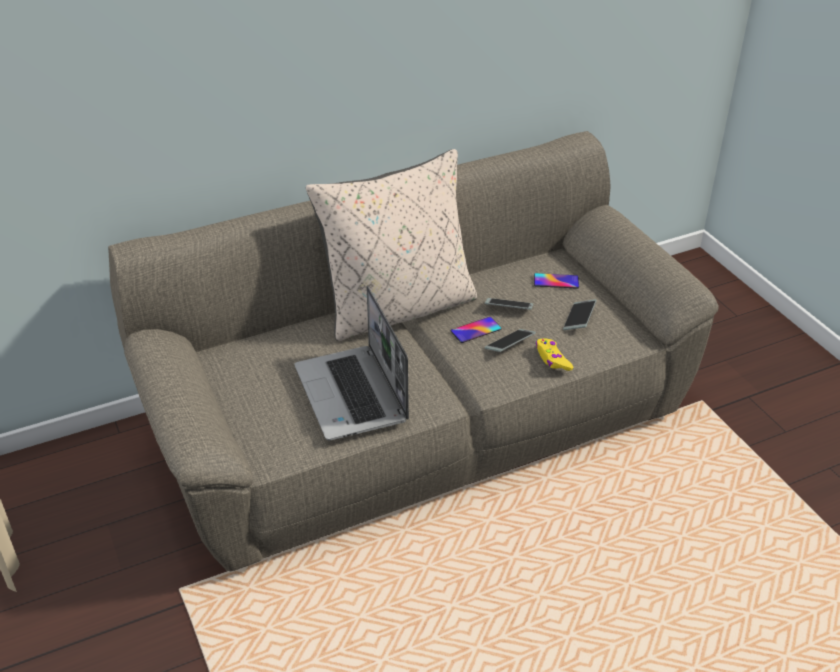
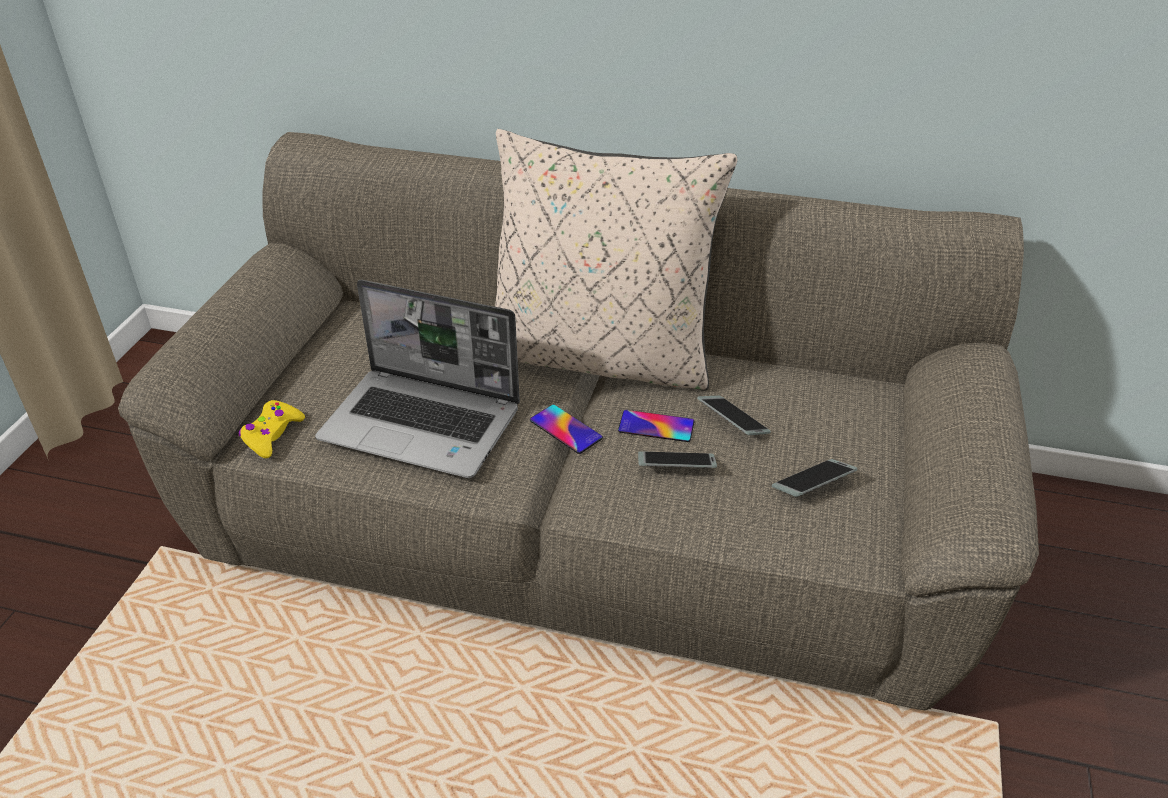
camera: 40 degrees right, 0 degrees up
(353, 395) = (424, 424): laptop -> laptop turned 90 degrees counterclockwise
(552, 359) = (709, 515): yellow game controller -> yellow game controller (272, 435)
(556, 281) = (841, 420): phone -> phone (565, 429)

